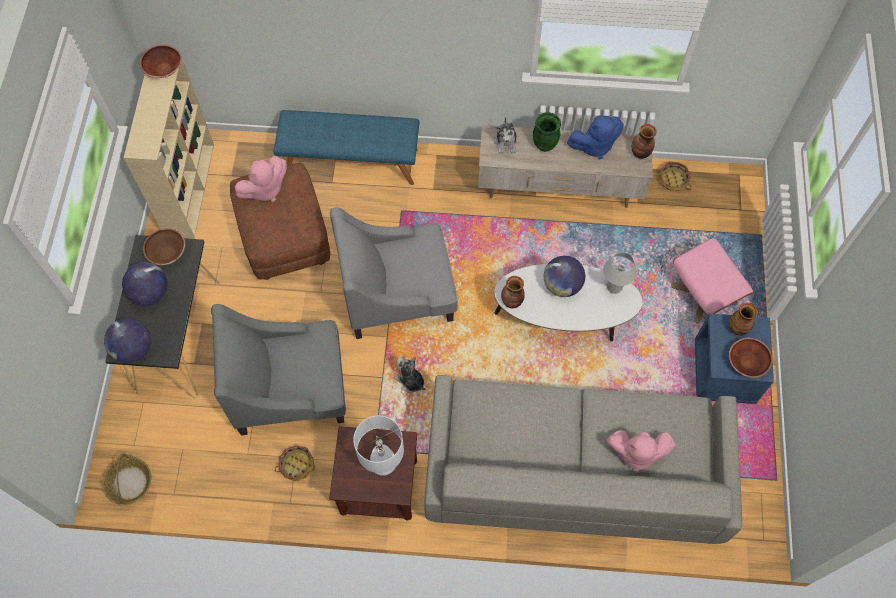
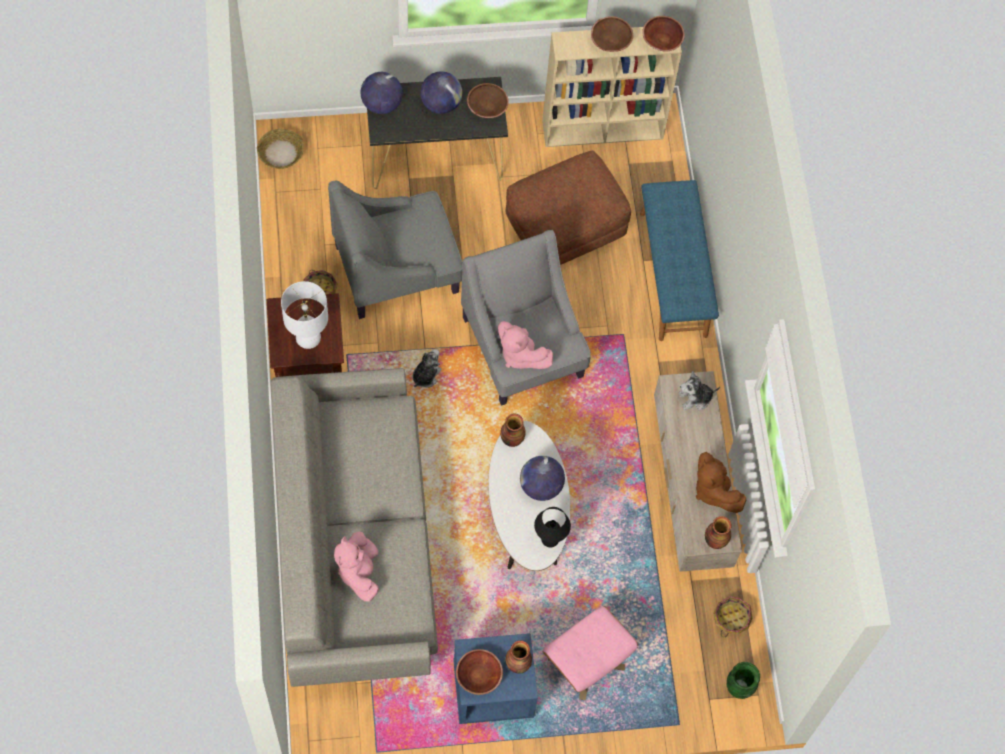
camera: 75 degrees right, 0 degrees up
(150, 109) = (611, 41): none -> brown bowl
(264, 189) = (586, 181): pink plush toy -> pink plush toy (520, 355)
(291, 388) = (398, 268): grey armchair -> grey armchair turned 90 degrees counterclockwise
(544, 144) = (702, 438): green vase -> green vase (739, 688)
(594, 145) = (713, 490): blue plush toy -> brown plush toy
(614, 286) = (550, 539): white table lamp -> black table lamp

